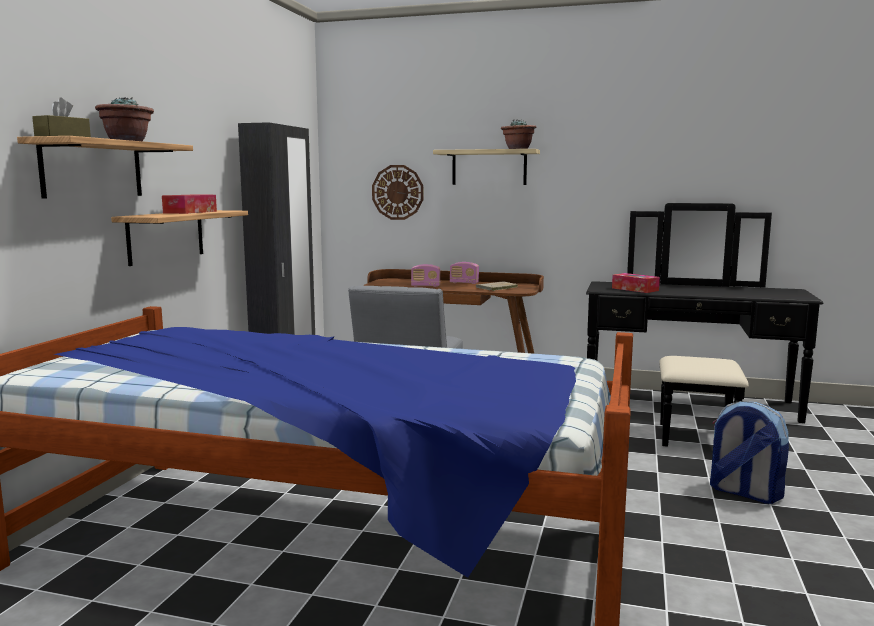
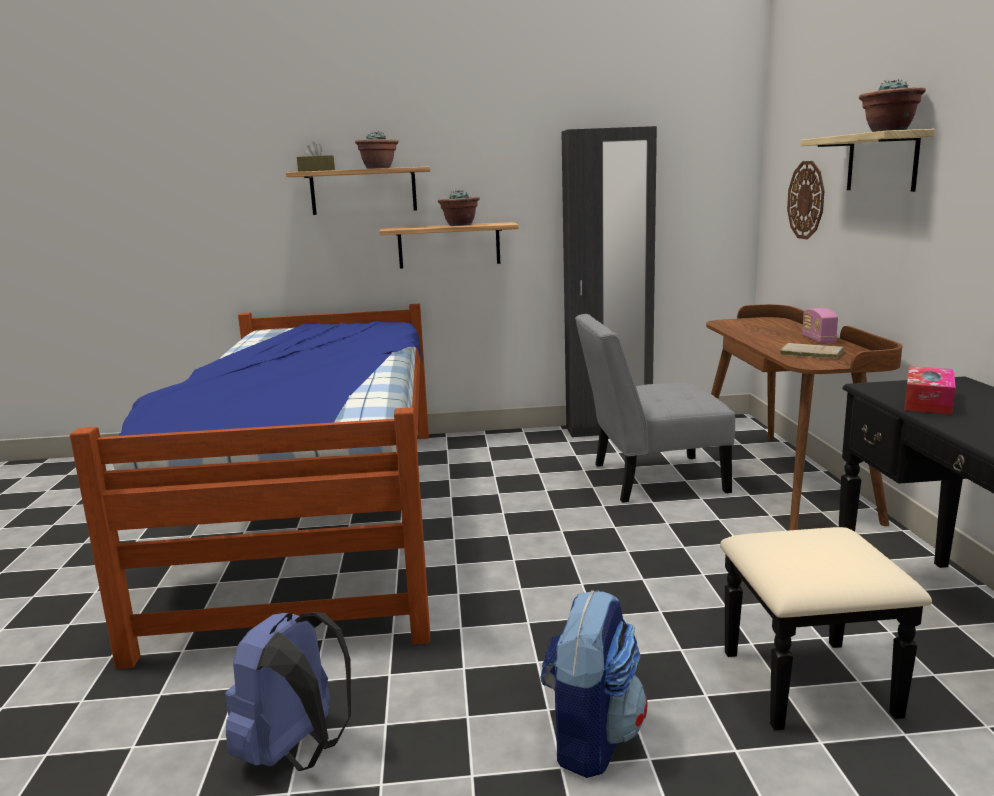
camera: 70 degrees right, 5 degrees up
(190, 212) = (459, 225): tissue box -> potted plant
(425, 286) = (755, 334): radio -> none
(759, 587) = (296, 752): none -> blue backpack

